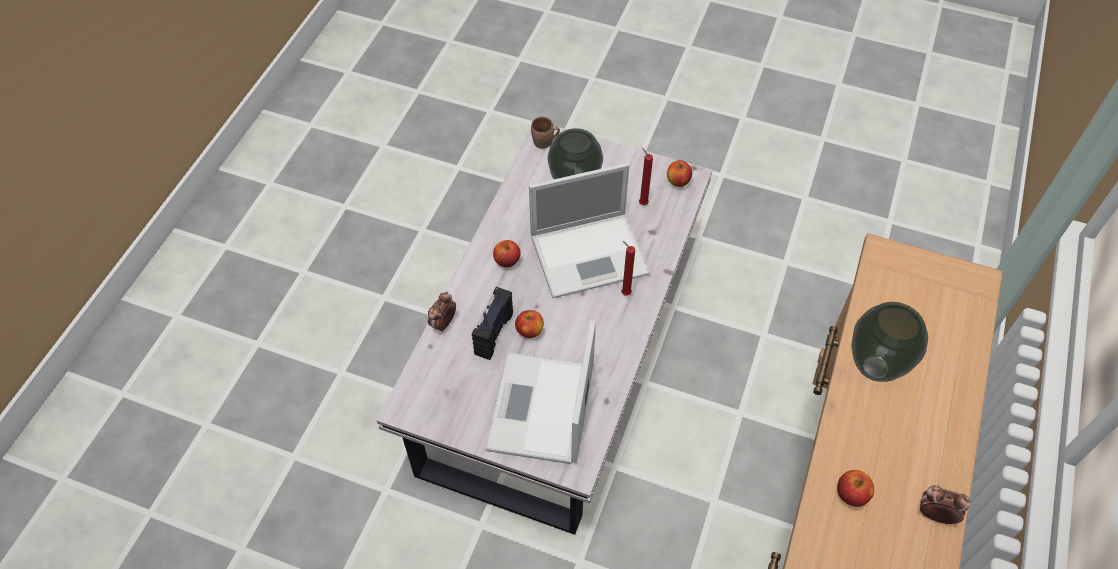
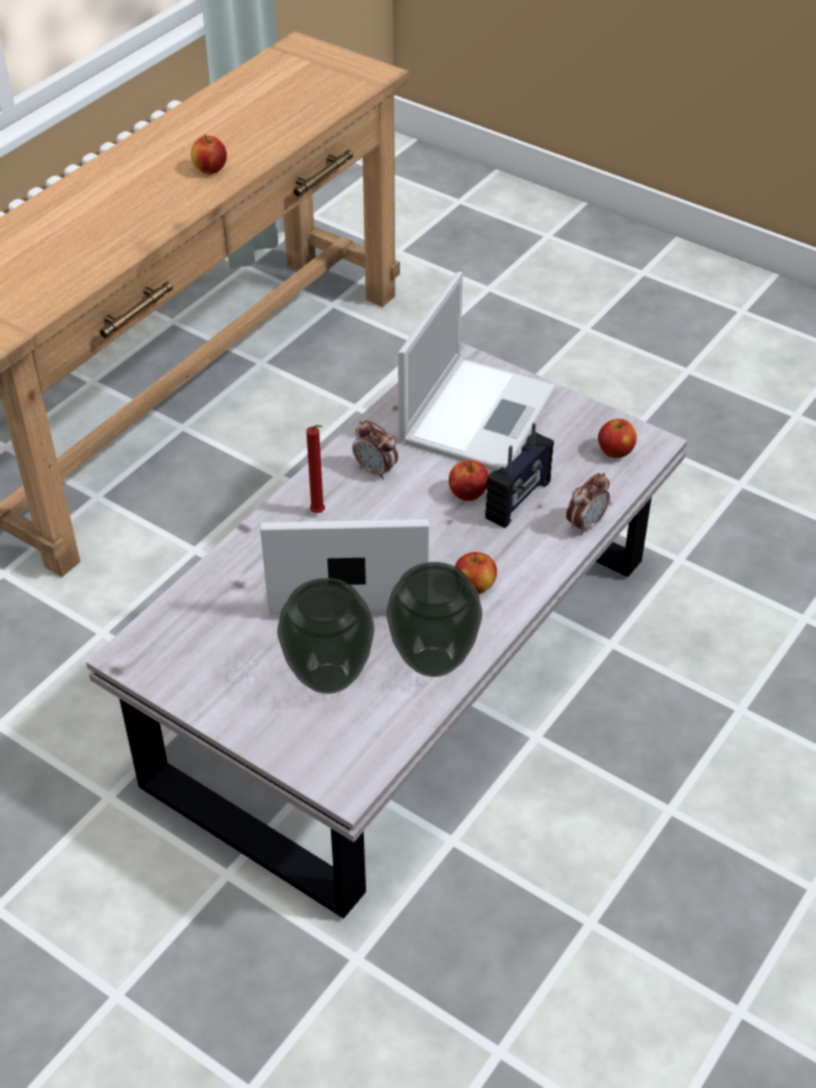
camera: 165 degrees left, 10 degrees down
(544, 143) = (352, 770): brown mug -> none
(642, 203) = (231, 630): red candle -> none
(678, 181) = (154, 652): apple -> apple (615, 452)
(875, 366) = (105, 245): vase -> vase (432, 663)
(935, 515) = (143, 148): alarm clock -> alarm clock (376, 470)

